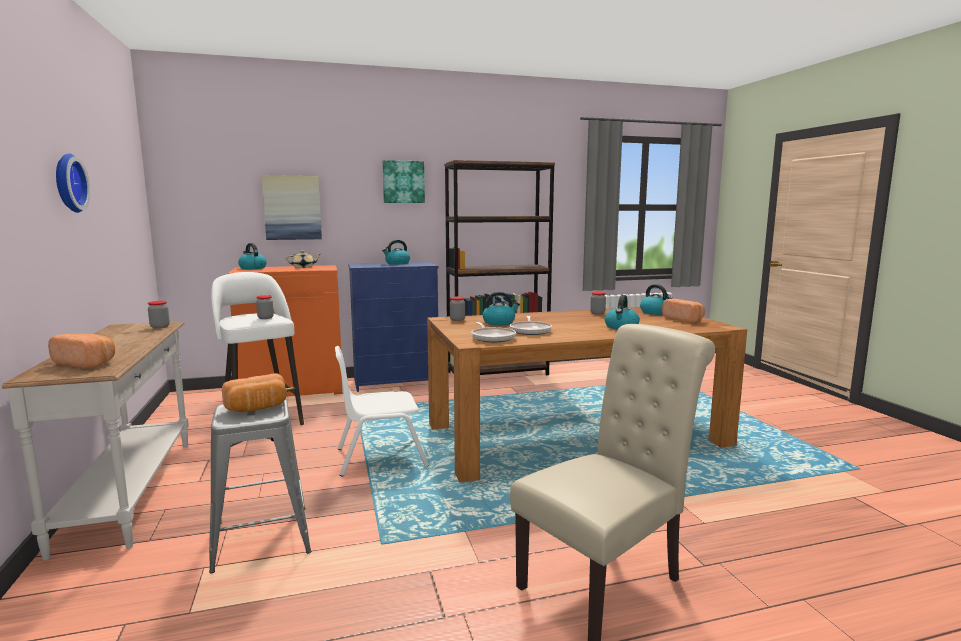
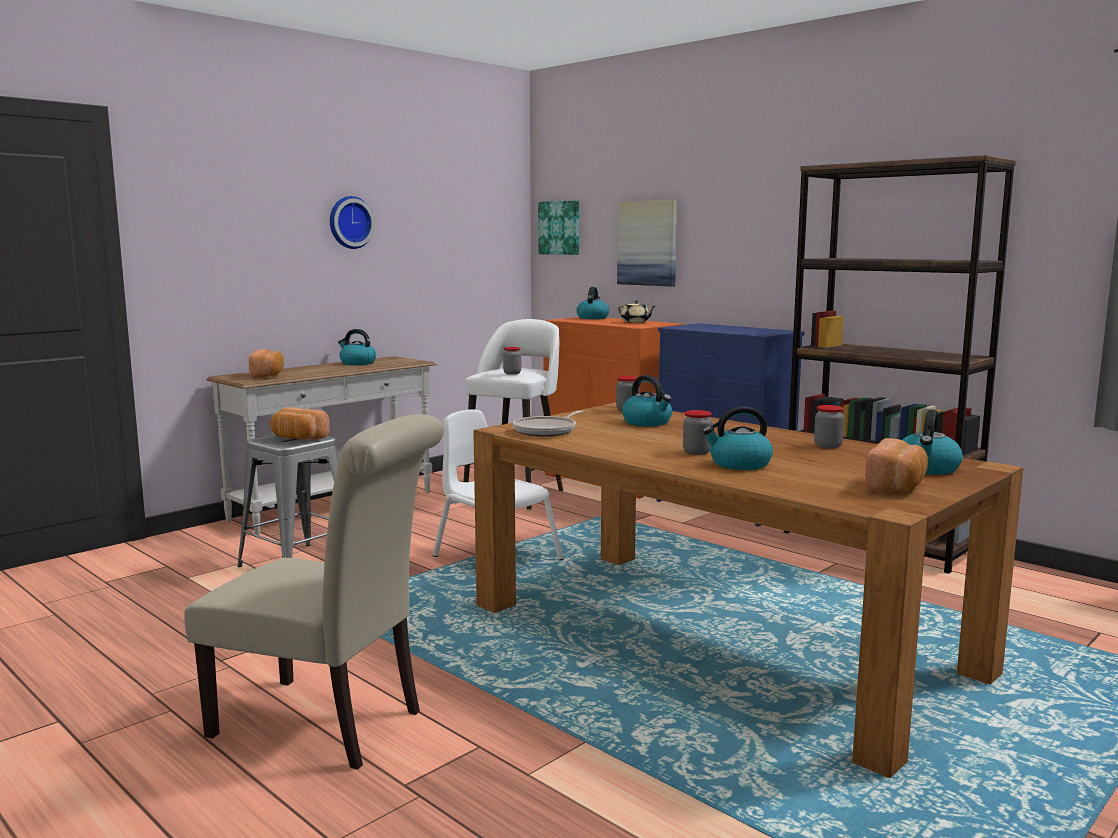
camera: 60 degrees right, 0 degrees up
(160, 327) = (401, 363): jar -> jar (696, 452)
(397, 263) = (743, 329): kettle -> kettle (357, 363)
(403, 182) = (780, 203): picture -> picture (560, 228)
(530, 331) = (619, 437): frying pan -> none

